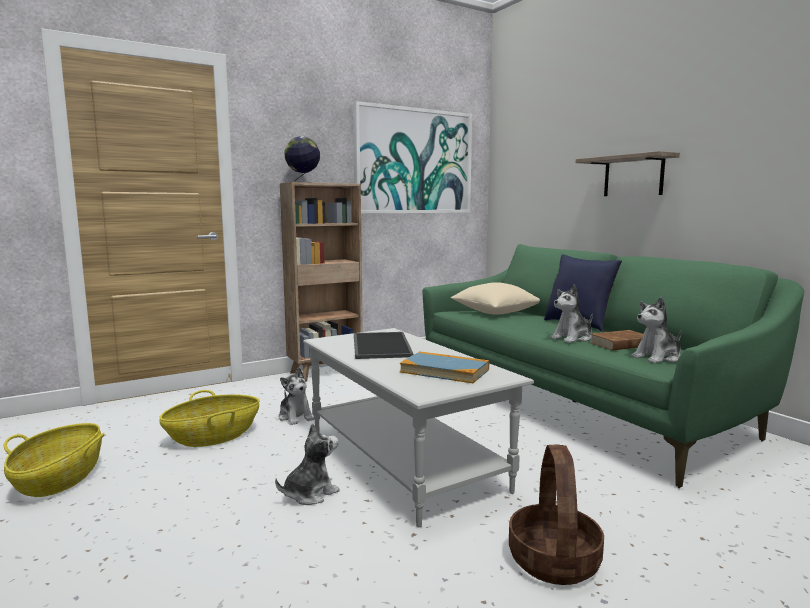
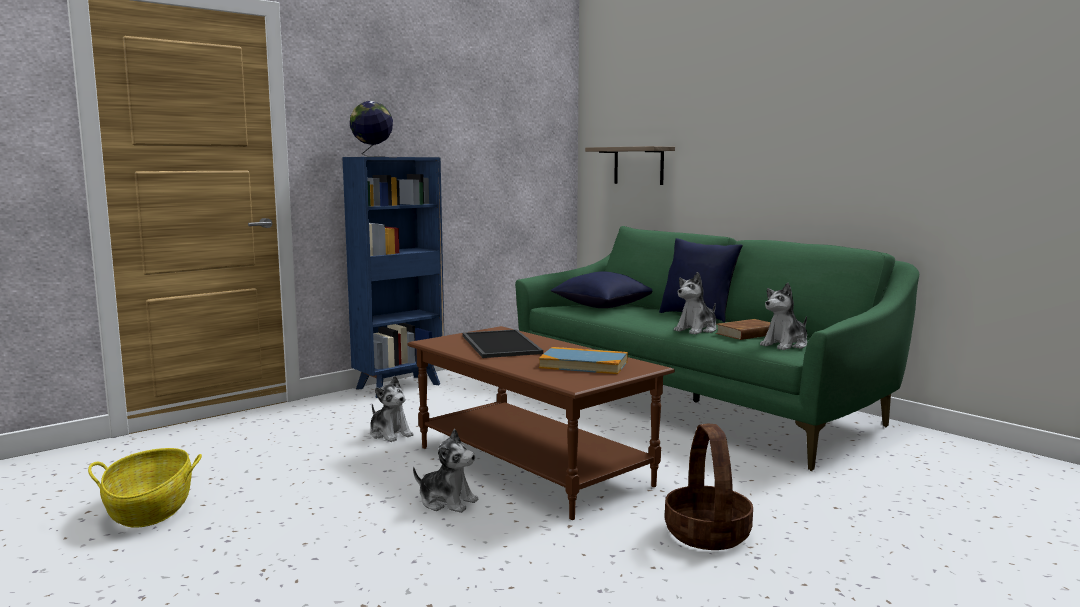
camera: 10 degrees left, 0 degrees up
(213, 436) = (304, 459): basket -> none
(310, 493) = (447, 502): plush toy -> plush toy turned 75 degrees clockwise
(326, 372) = (400, 386): brown bookcase -> blue bookcase
(404, 459) = (533, 466): grey coffee table -> brown coffee table
(414, 161) = (494, 127): picture -> none
(495, 313) = (602, 306): beige pillow -> blue pillow
(633, 176) = (749, 151): shelf -> shelf (638, 165)

